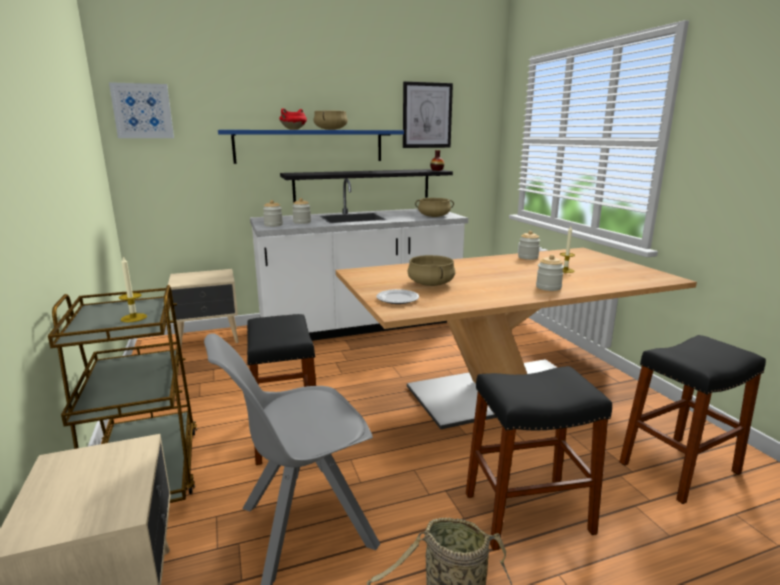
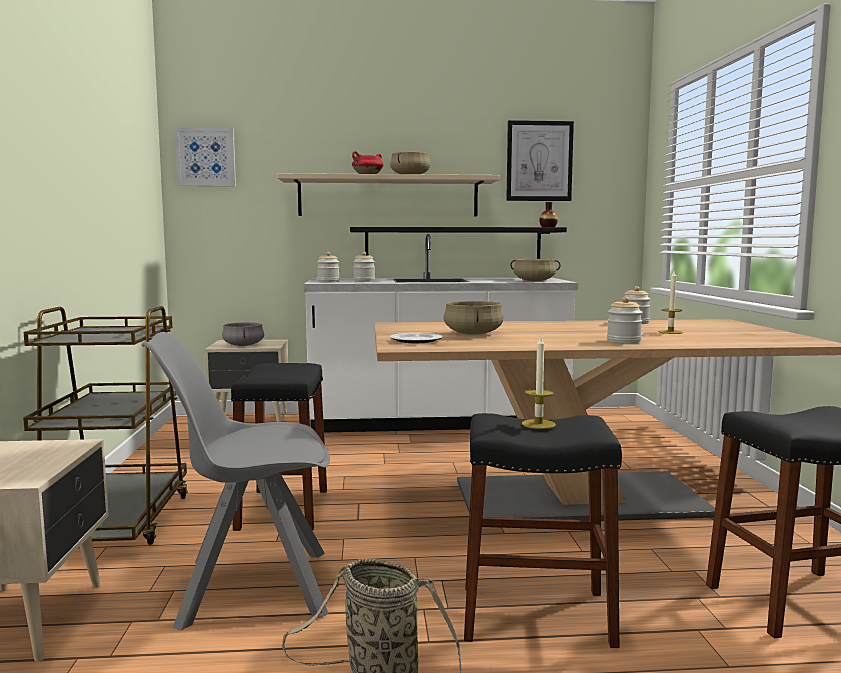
camera: 15 degrees right, 10 degrees down
(133, 318) = (118, 334): candle -> candle (538, 424)
(199, 279) = (244, 345): none -> grey cooking pot
(310, 146) = (388, 197): blue shelf -> beige shelf

